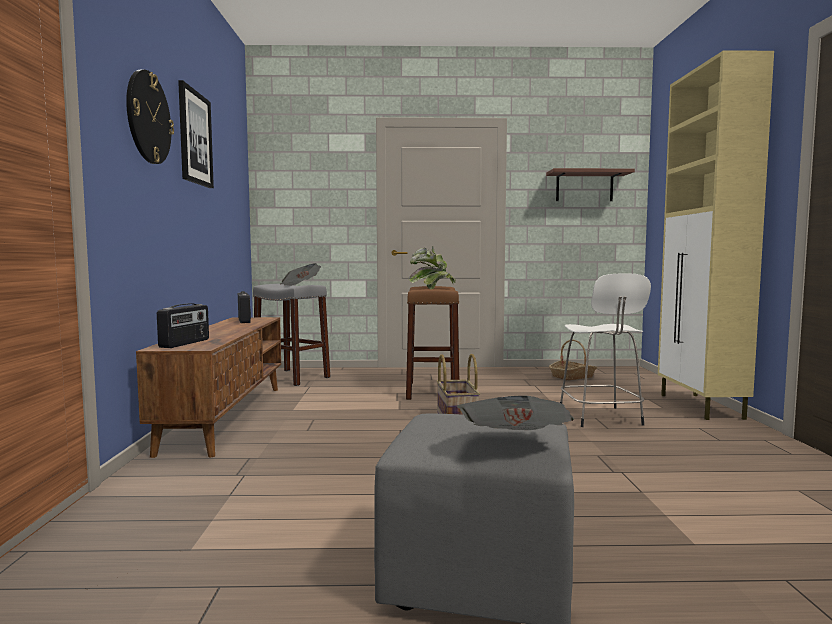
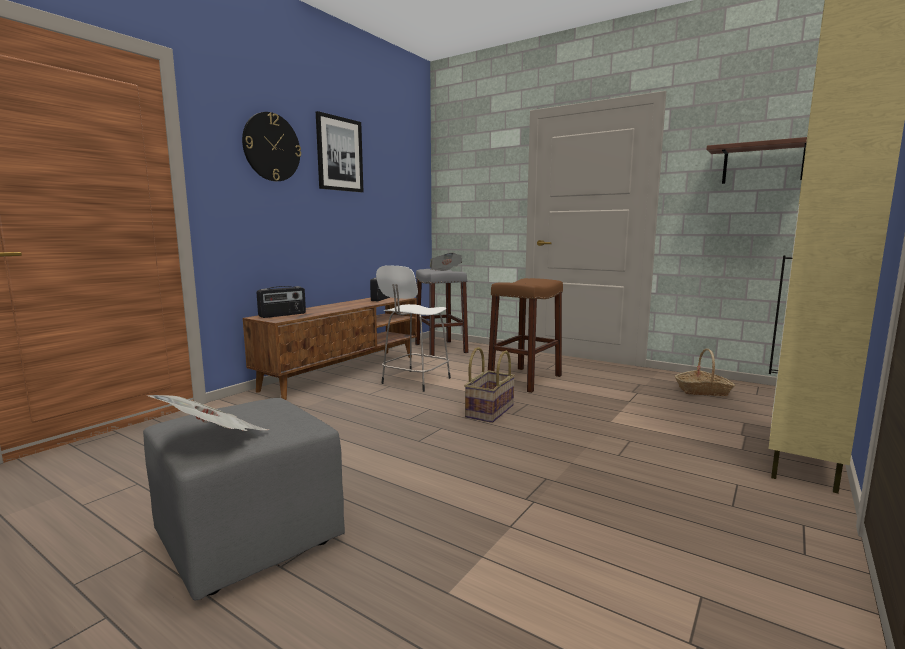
camera: 35 degrees right, 5 degrees up
(432, 288) = (526, 282): potted plant -> none
(600, 418) = (635, 442): white stool -> white stool (415, 381)

